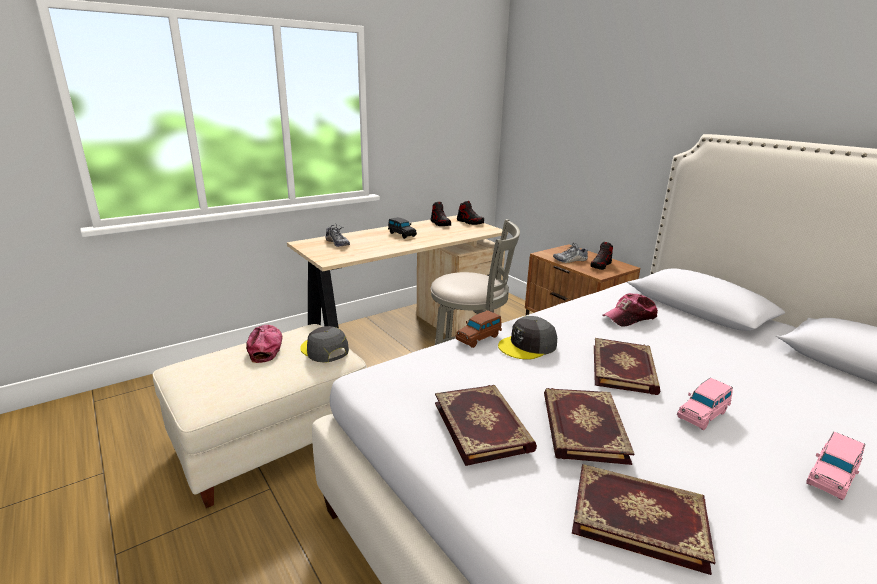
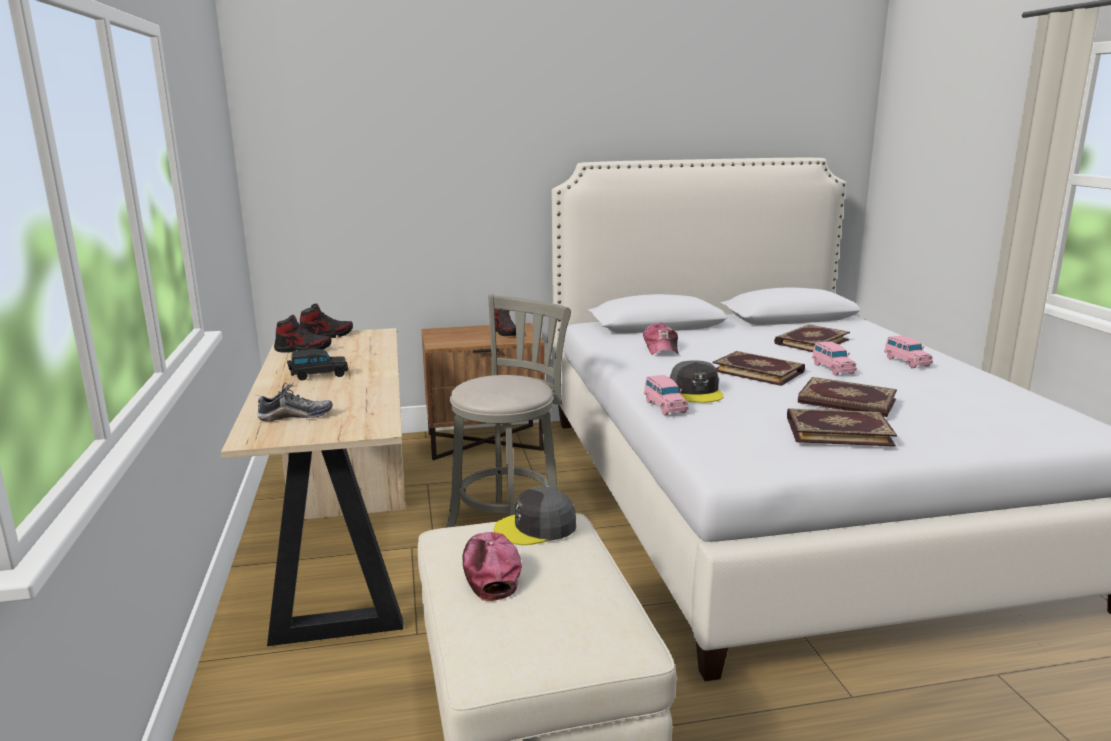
camera: 65 degrees left, 5 degrees down
(266, 347) = (489, 571): cap -> cap turned 60 degrees clockwise
(479, 338) = (664, 406): brown toy car -> pink toy car
(570, 260) = (474, 339): shoe -> none
(638, 516) = (947, 412): book -> book (810, 341)

